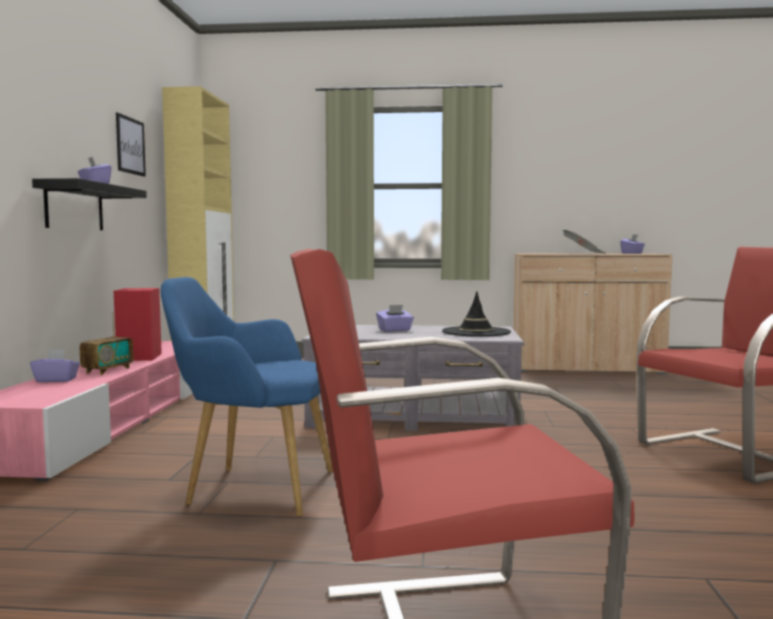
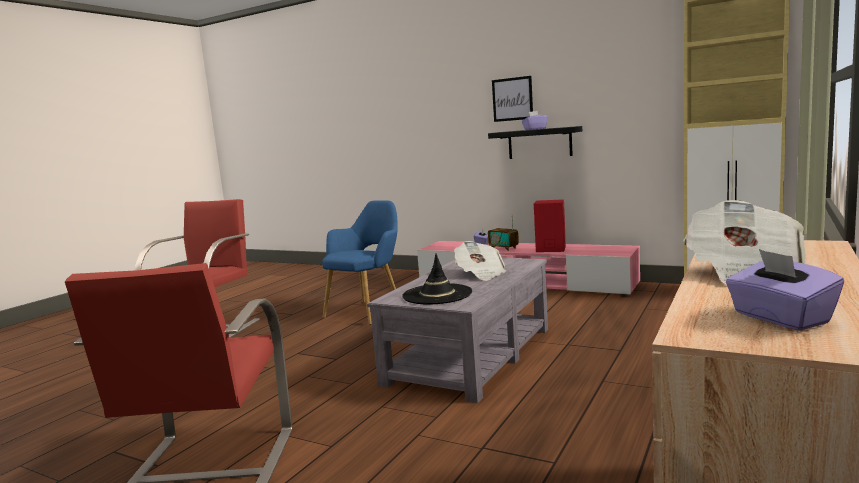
camera: 115 degrees right, 5 degrees up
(130, 145) = (621, 82): picture -> picture (512, 99)
(395, 330) = (480, 274): purple tissue box -> newspaper

